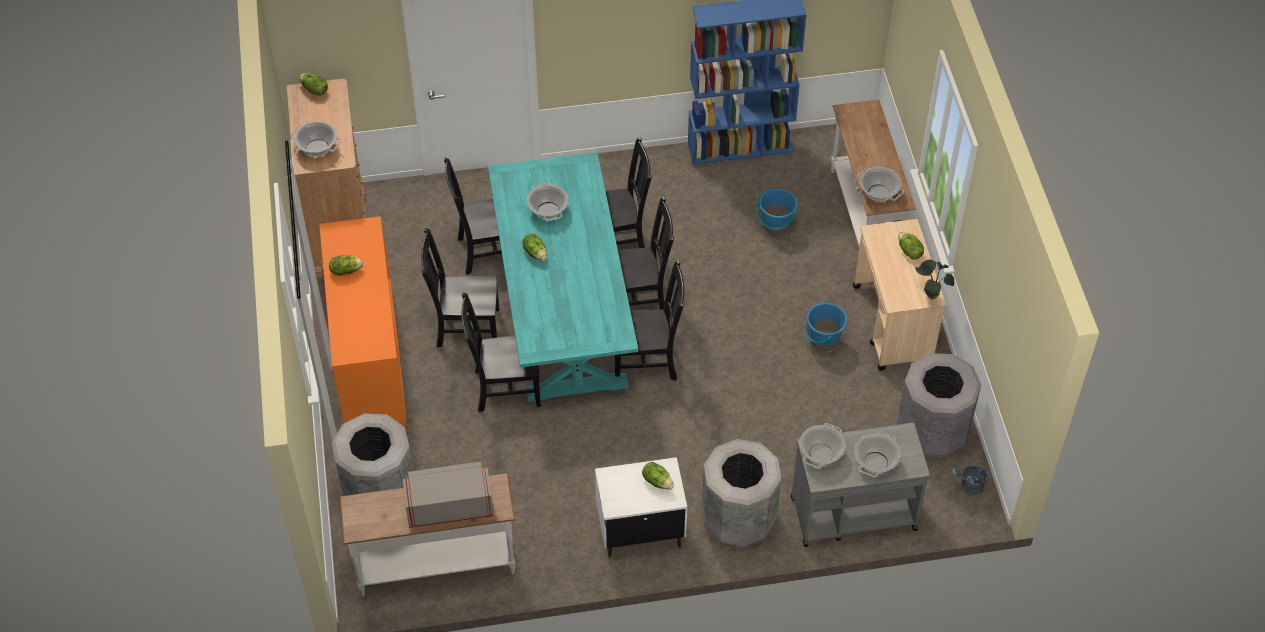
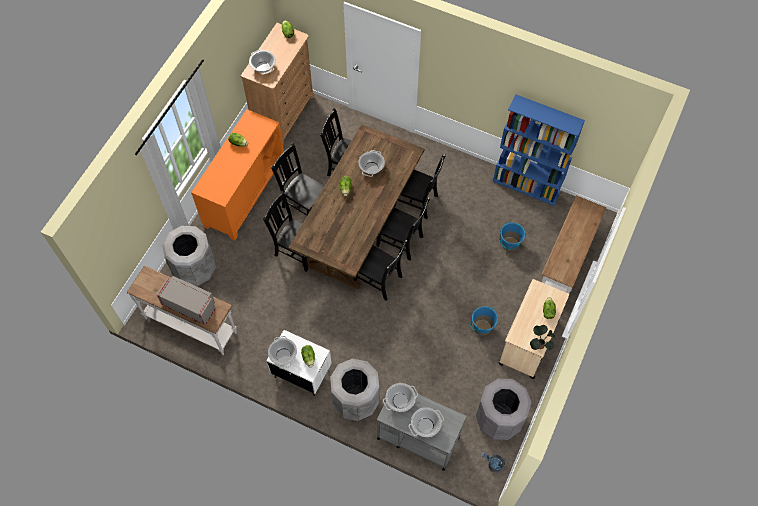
camera: 35 degrees right, 10 degrees up
(563, 310) = (359, 225): turquoise dining table -> brown dining table
(878, 193) = (558, 265): cooking pot -> cooking pot (283, 355)

